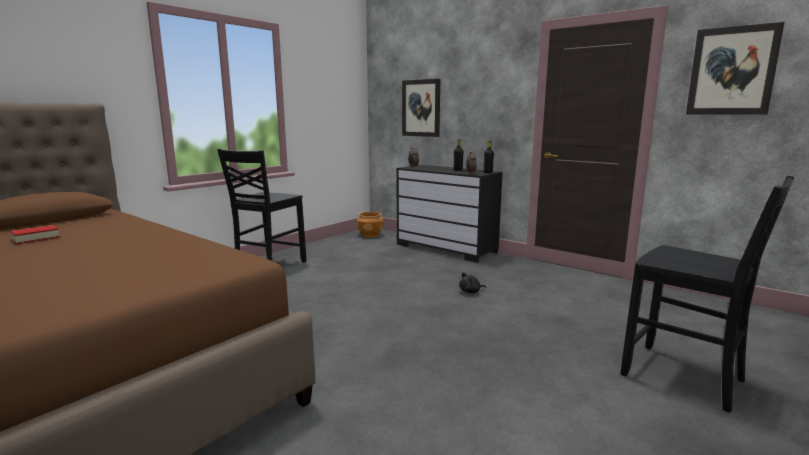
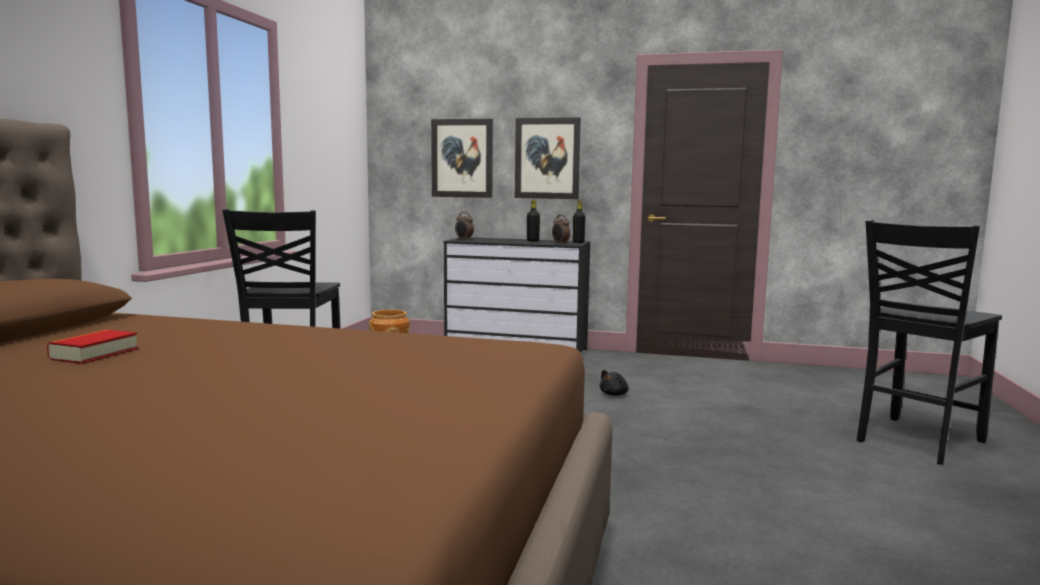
camera: 25 degrees left, 5 degrees down
(685, 378) = (916, 441): black chair -> black chair turned 120 degrees clockwise
(732, 71) = (851, 124): picture -> picture (547, 158)

